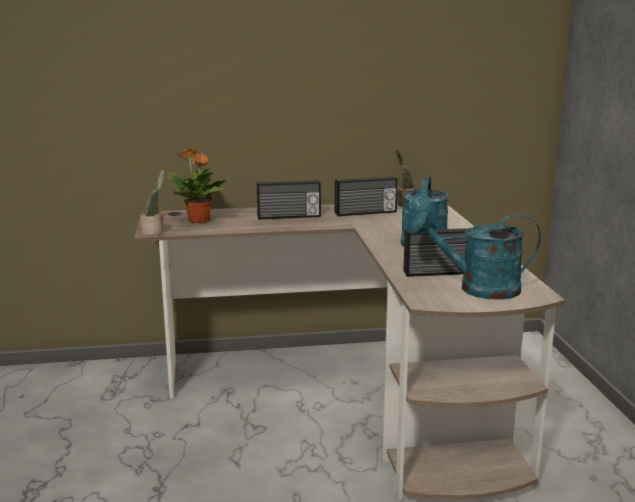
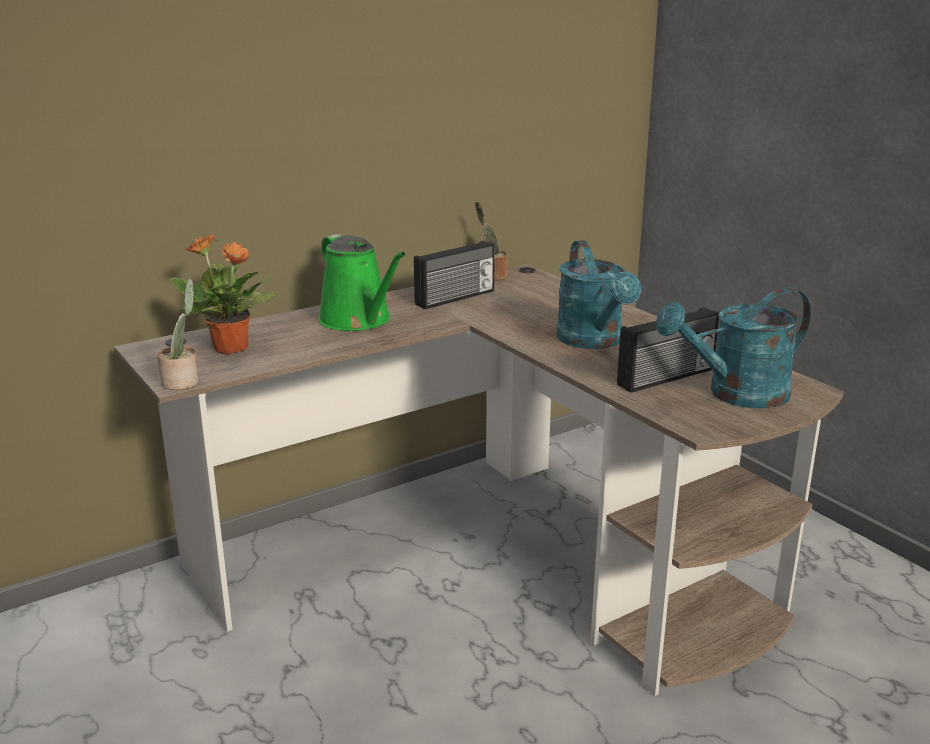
camera: 25 degrees left, 5 degrees up
(289, 217) = (358, 320): radio -> green watering can

